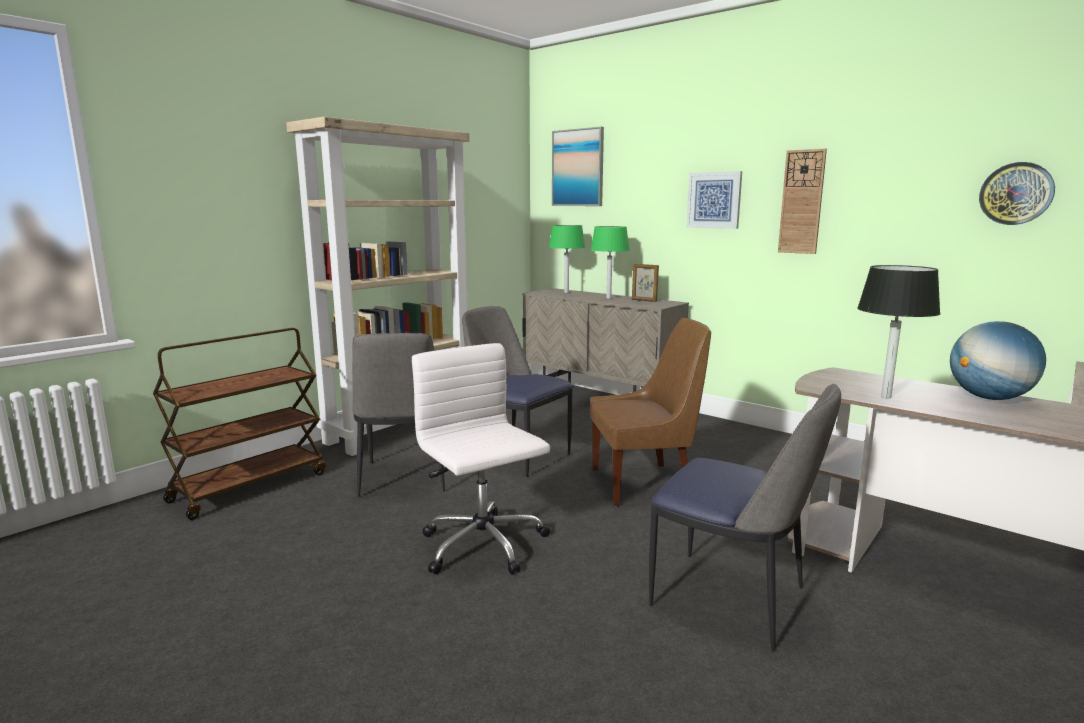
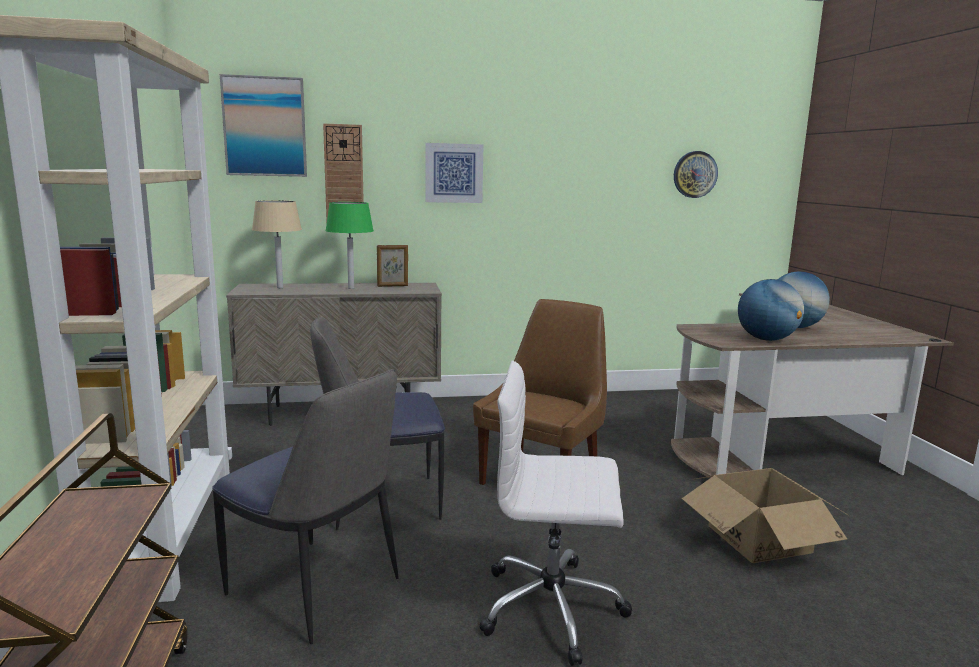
camera: 50 degrees left, 0 degrees up
(566, 292) = (279, 287): green table lamp -> beige table lamp
(732, 599) = (759, 539): chair -> cardboard box
(801, 202) = (542, 177): wall clock -> wall clock (344, 176)
(886, 397) = (766, 339): black table lamp -> globe

